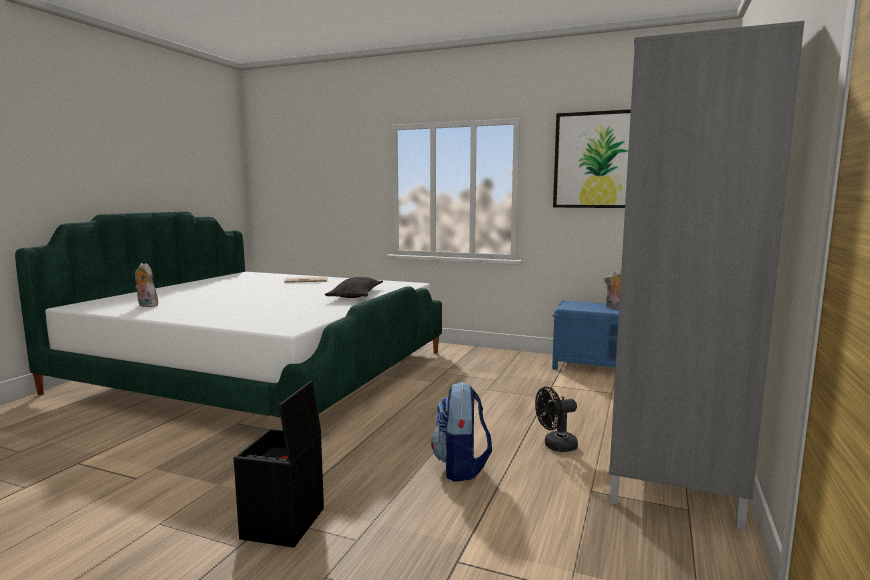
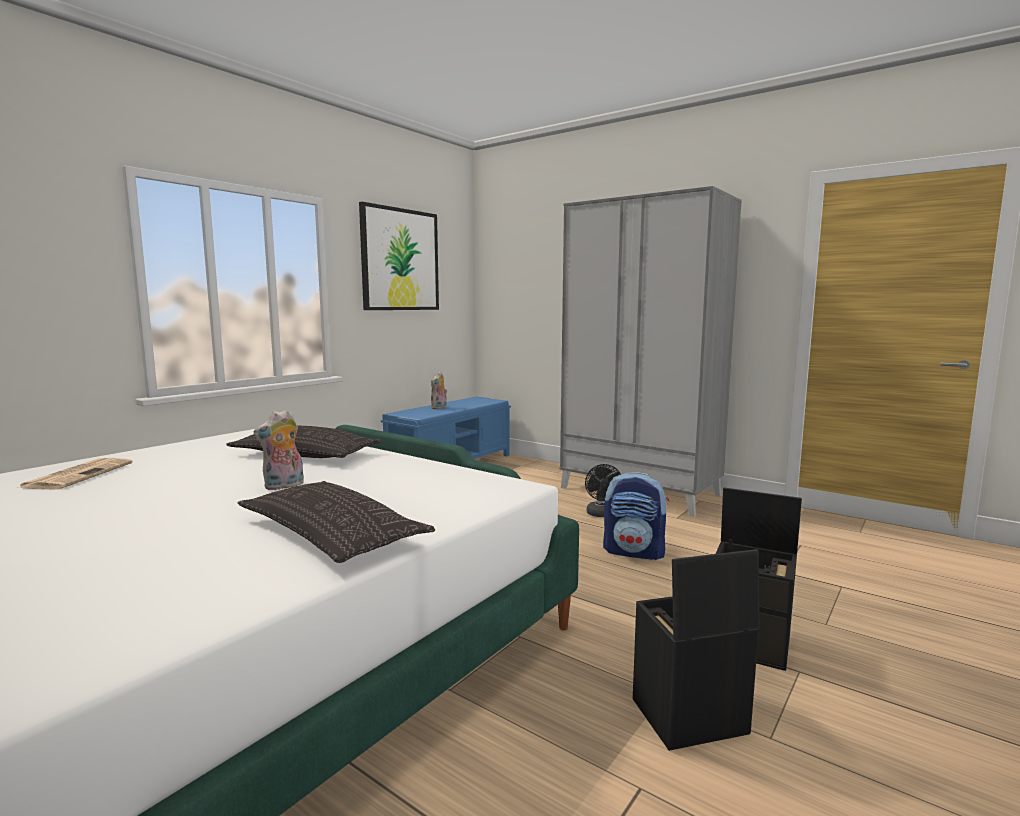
camera: 75 degrees left, 0 degrees up
(146, 305) = (103, 613): plush toy -> plush toy (284, 486)
(191, 493) = (688, 717): none -> black storage box
(213, 313) = (330, 533): none -> pillow

